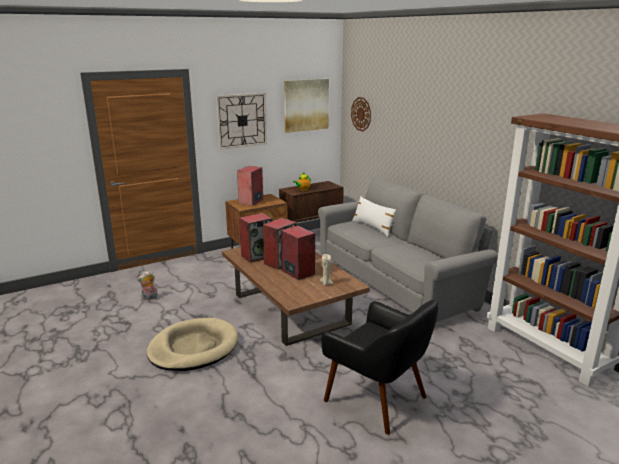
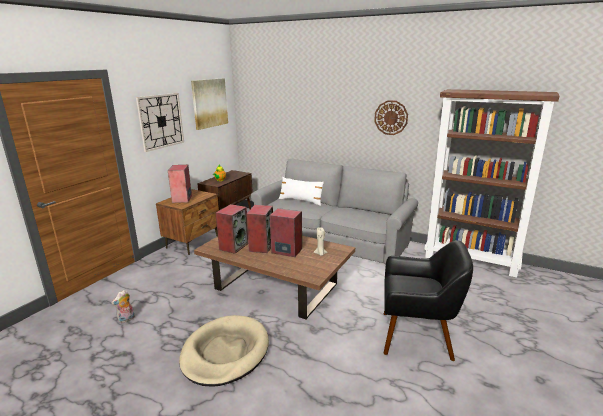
camera: 30 degrees left, 0 degrees up
(361, 114) = (259, 107): wall clock -> wall clock (391, 117)

